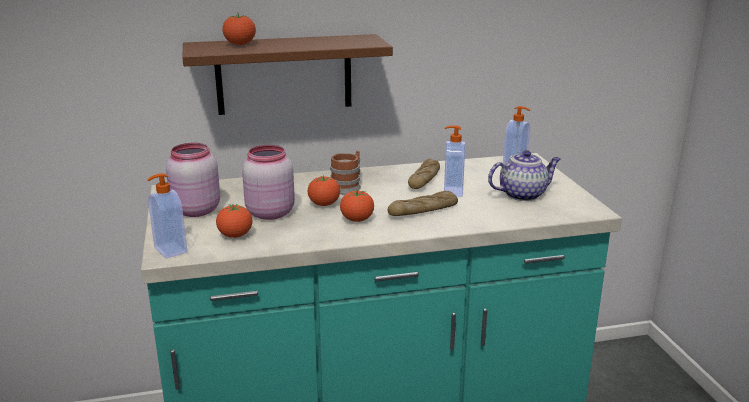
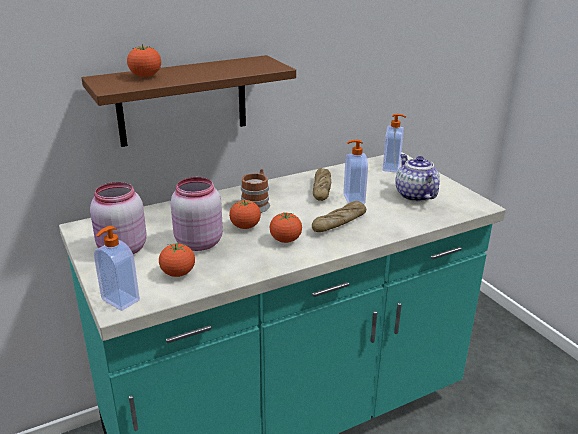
camera: 15 degrees left, 5 degrees up
(523, 194) = (414, 195): teapot -> teapot turned 75 degrees counterclockwise

